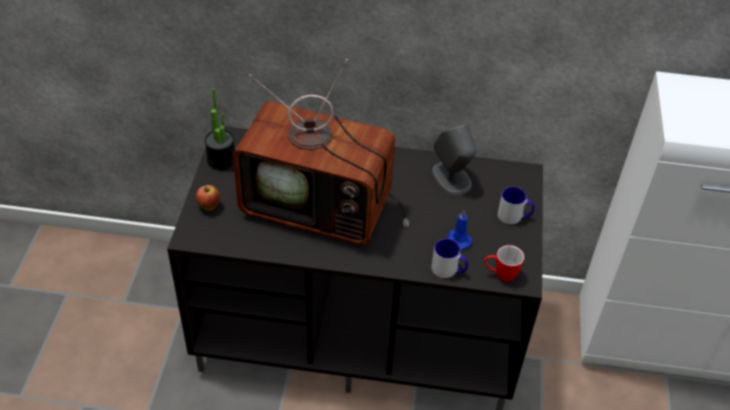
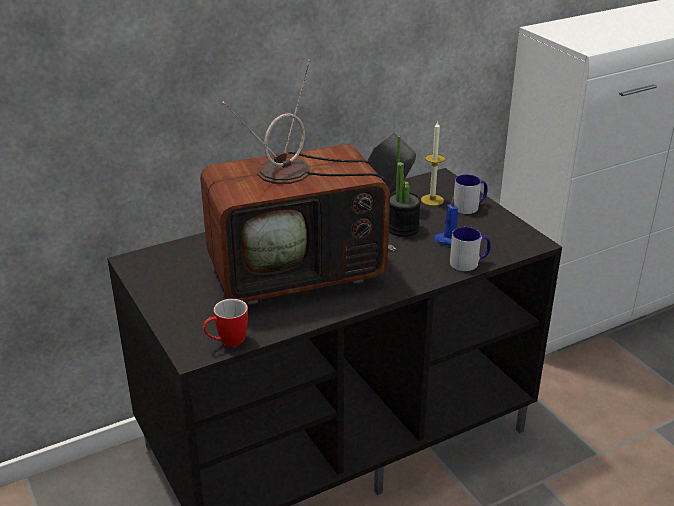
camera: 35 degrees left, 15 degrees down
(209, 207) = (184, 320): apple -> none
(221, 160) = (151, 280): potted plant -> potted plant (402, 228)
(491, 193) = (432, 200): none -> candle
(500, 275) = (512, 247): mug -> mug (227, 342)

